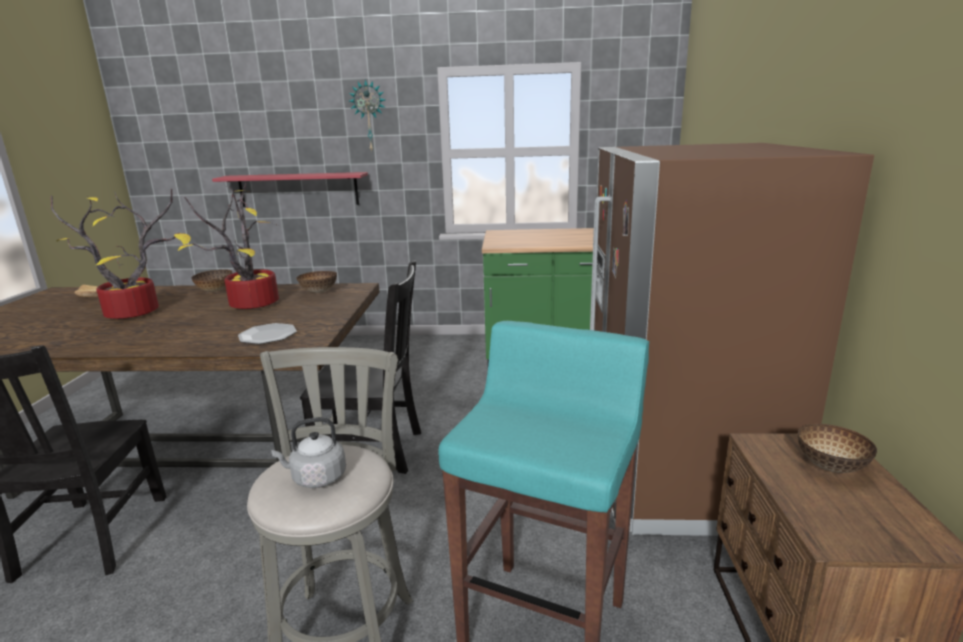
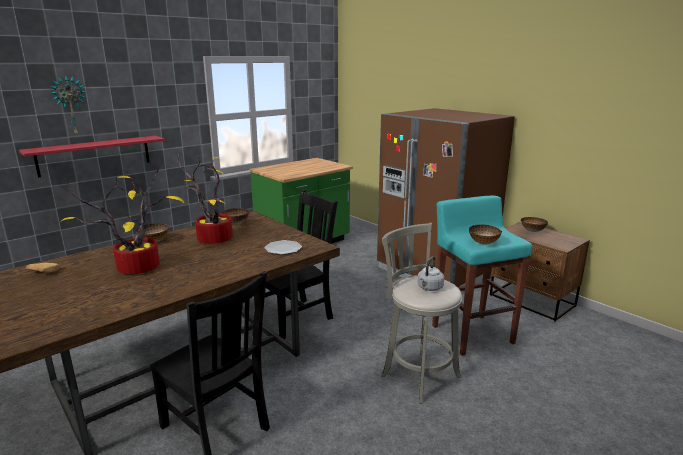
camera: 45 degrees left, 0 degrees up
(369, 116) = (155, 92): wall clock -> wall clock (70, 106)
(501, 435) = (483, 243): none -> bowl

